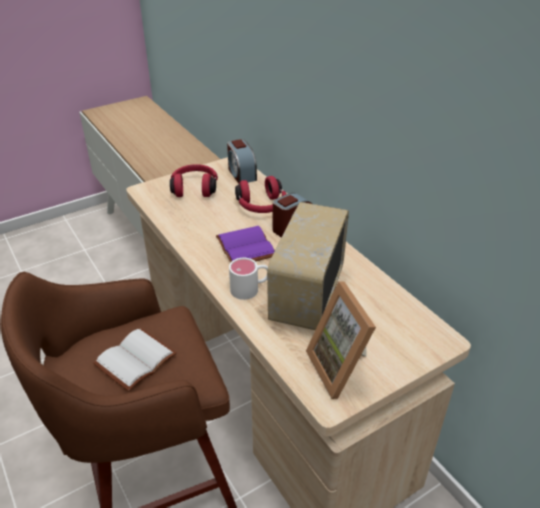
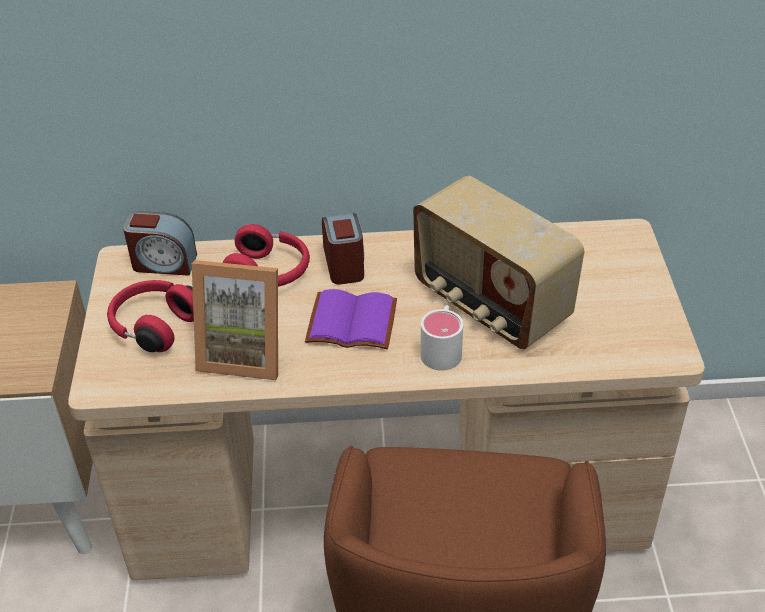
camera: 60 degrees left, 5 degrees up
(136, 361) = (471, 525): white book -> none
(342, 368) = (627, 323): picture frame -> picture frame (244, 353)

